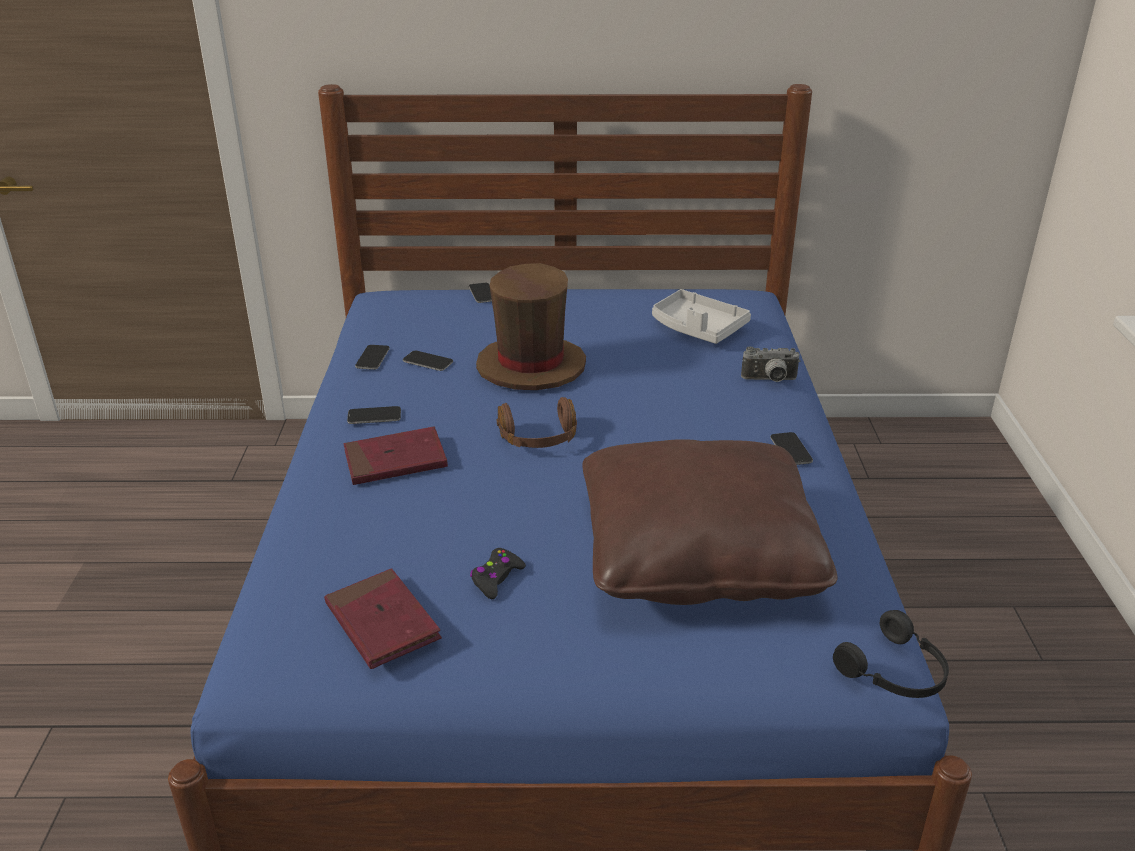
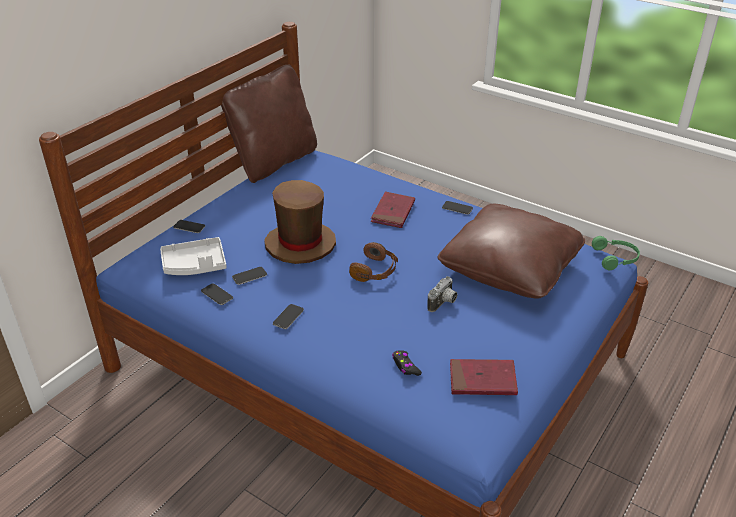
camera: 55 degrees left, 5 degrees up
(395, 460) = (344, 325): red book -> red book (393, 212)
(496, 578) = (478, 331): black game controller -> black game controller (405, 366)
(692, 286) = (274, 162): none -> brown pillow
(697, 328) = (324, 180): grey tray -> grey tray (195, 265)
(769, 380) = (395, 185): camera -> camera (443, 303)
(895, 672) = (616, 258): black headphones -> green headphones

